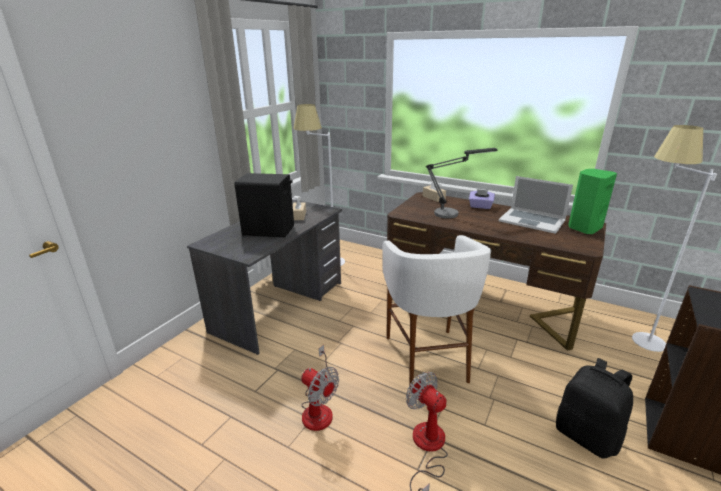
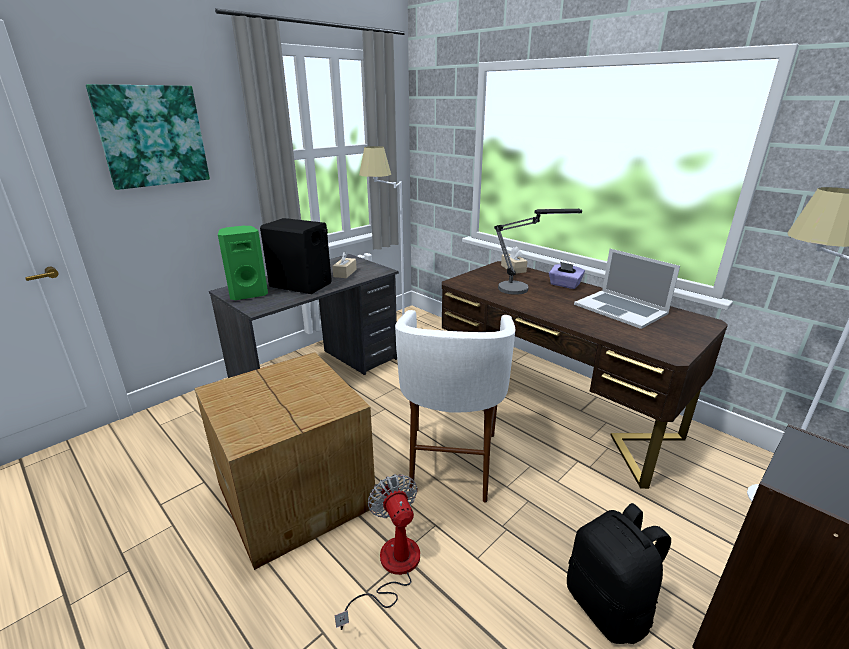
camera: 15 degrees right, 0 degrees up
(130, 108) = (152, 136): none -> picture
(318, 408) = (296, 493): fan -> cardboard box
(584, 228) = (688, 327): green speaker -> green speaker (248, 294)

